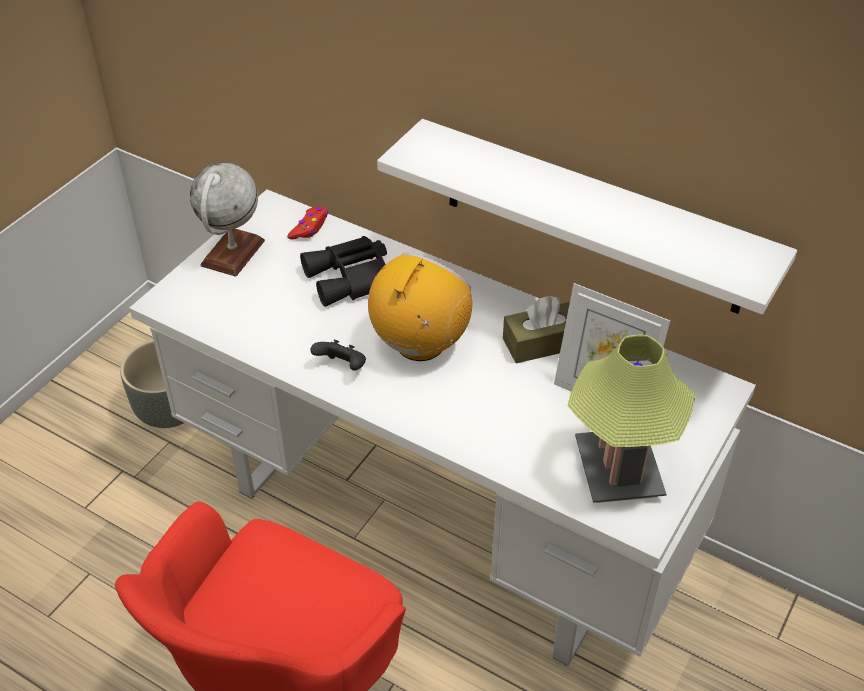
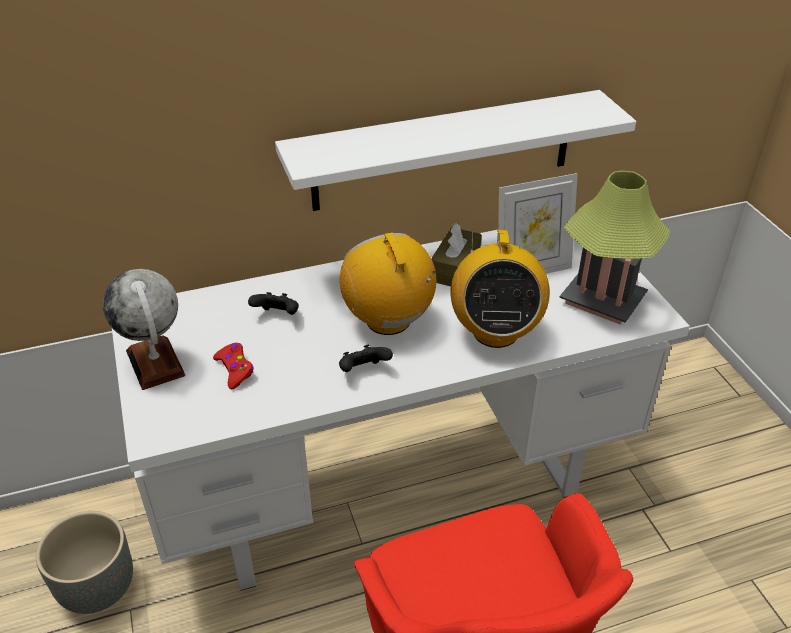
camera: 50 degrees left, 5 degrees down
(309, 228) = (189, 307): red game controller -> red game controller (235, 369)
(353, 278) = (277, 316): black binoculars -> black game controller
(482, 419) = (495, 332): none -> radio

